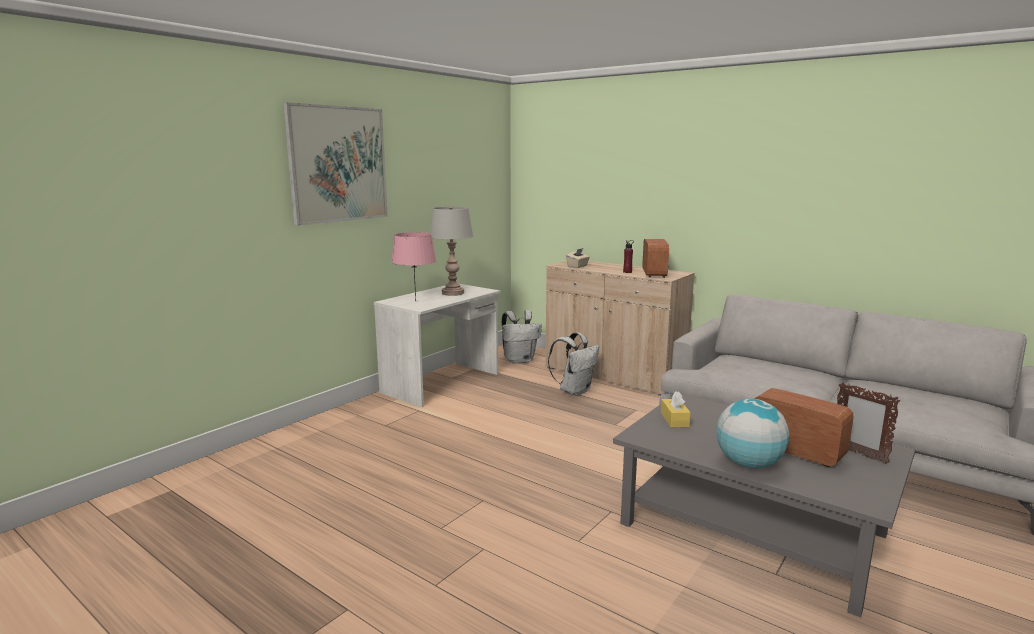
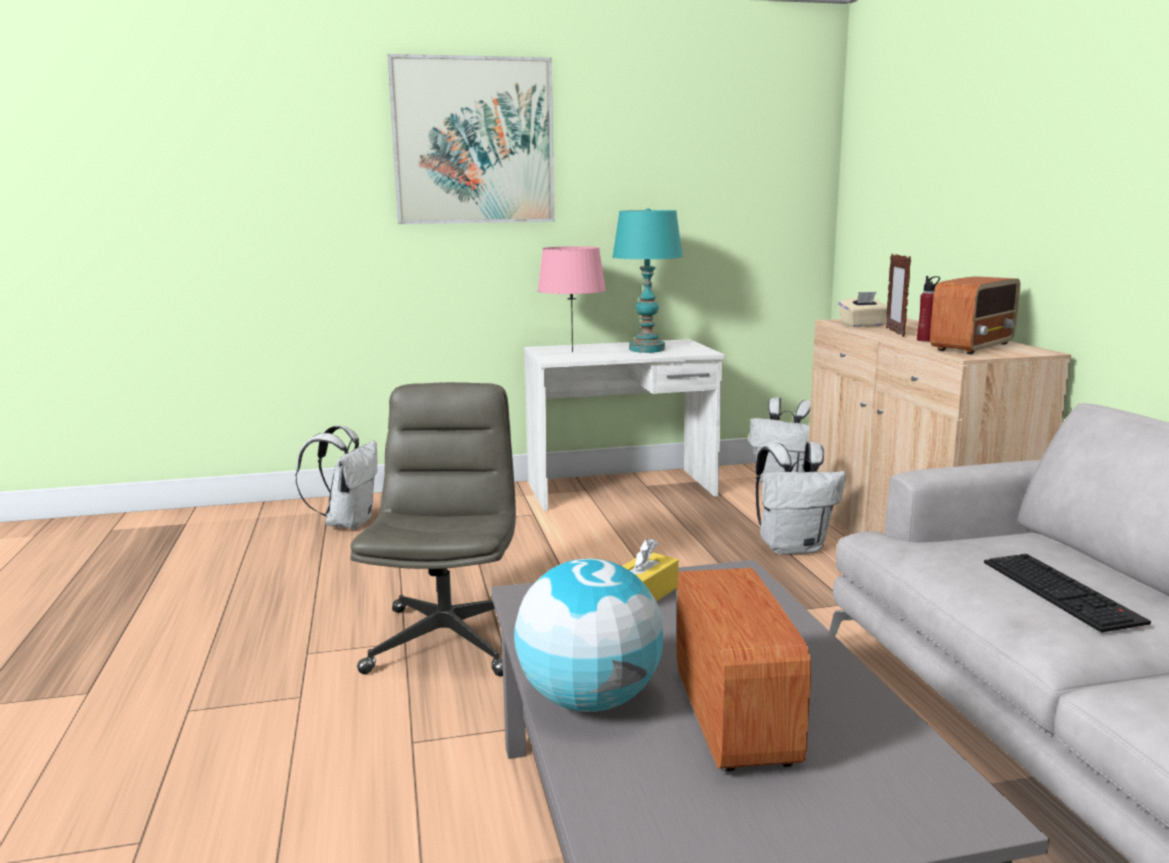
camera: 40 degrees right, 0 degrees up
(308, 450) = (348, 523): none -> white backpack
(452, 293) = (646, 349): grey table lamp -> turquoise table lamp
(502, 490) = (446, 640): none -> grey office chair
(779, 374) = (1064, 592): none -> keyboard
(859, 454) = (862, 781): picture frame -> picture frame (895, 332)

